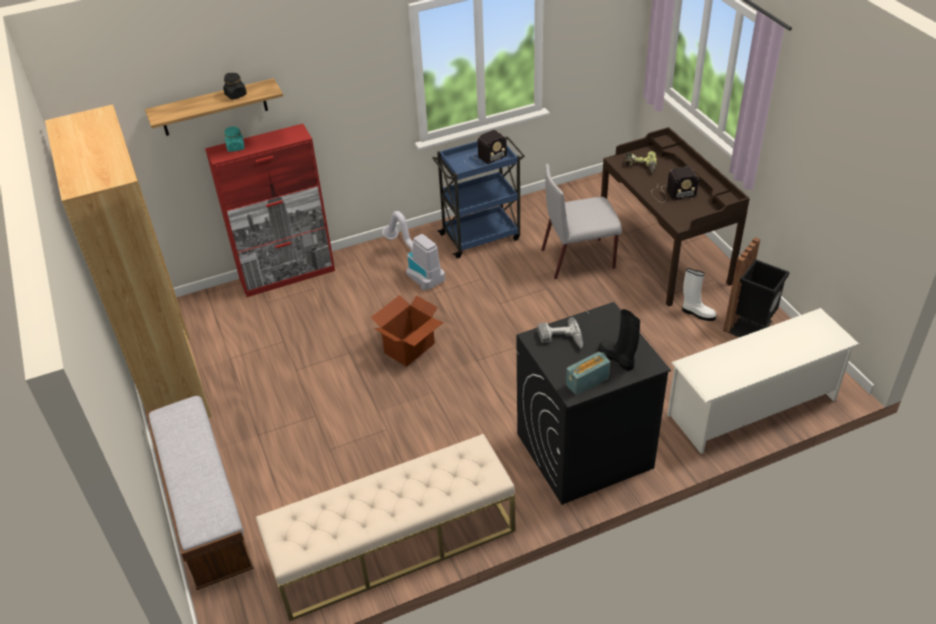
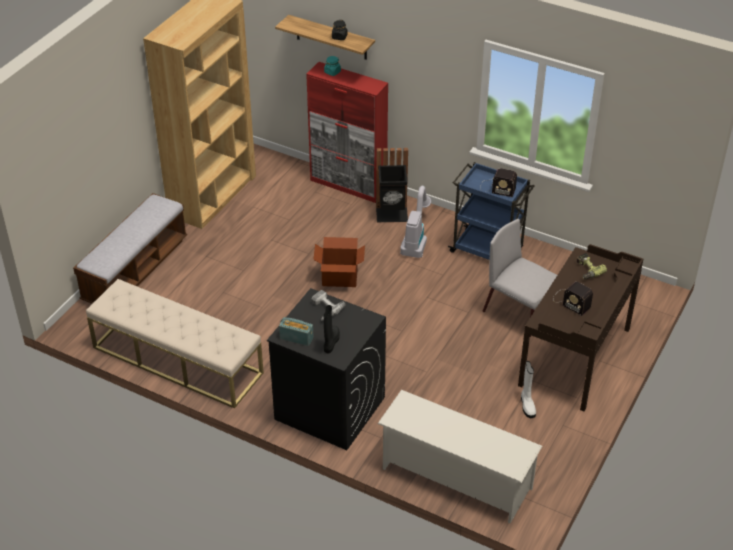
camera: 50 degrees right, 0 degrees up
(750, 326) = (544, 441): black trash can -> black trash can (392, 214)

